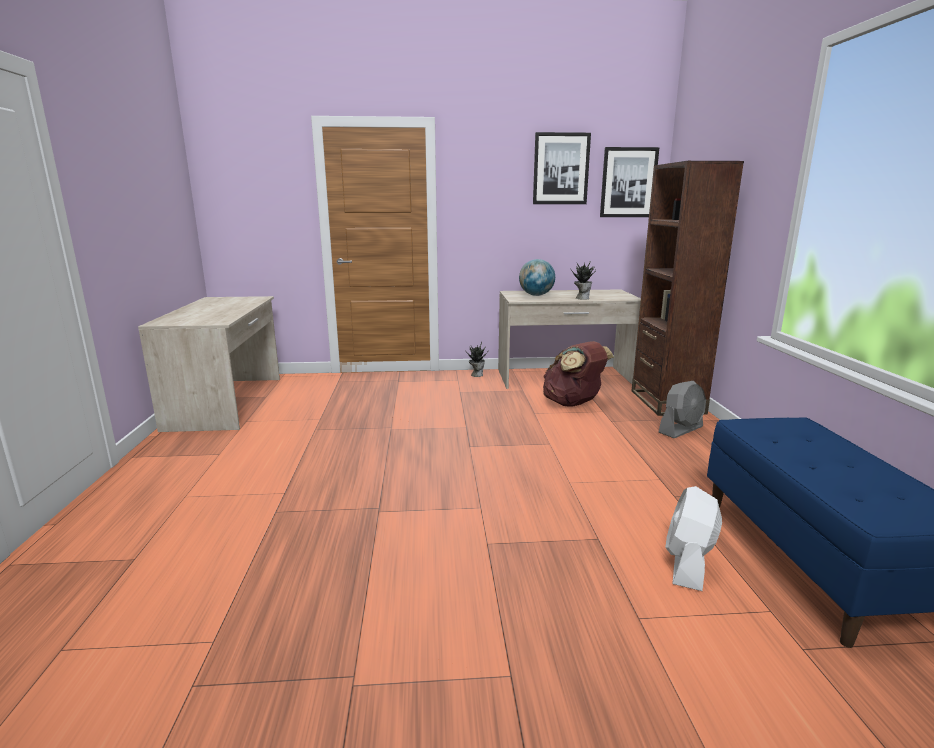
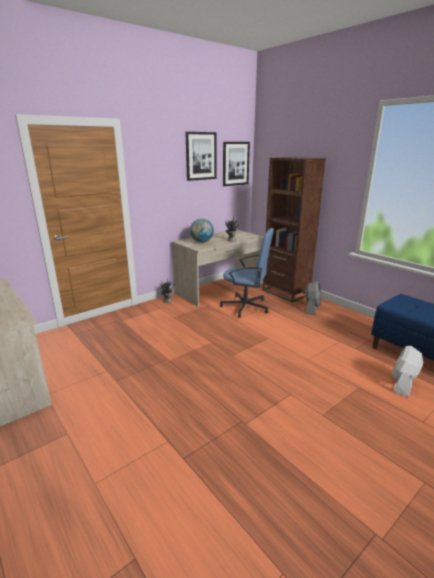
camera: 35 degrees left, 5 degrees up
(573, 403) = (246, 307): brown backpack -> blue office chair
(688, 564) = (403, 383): white fan -> white fan turned 45 degrees clockwise

